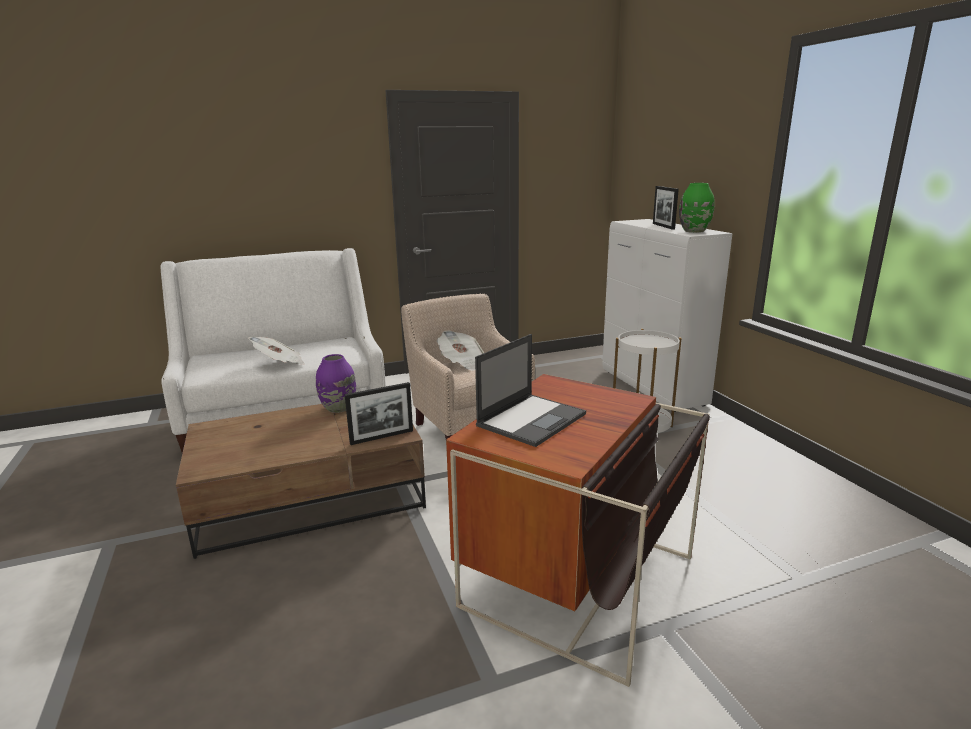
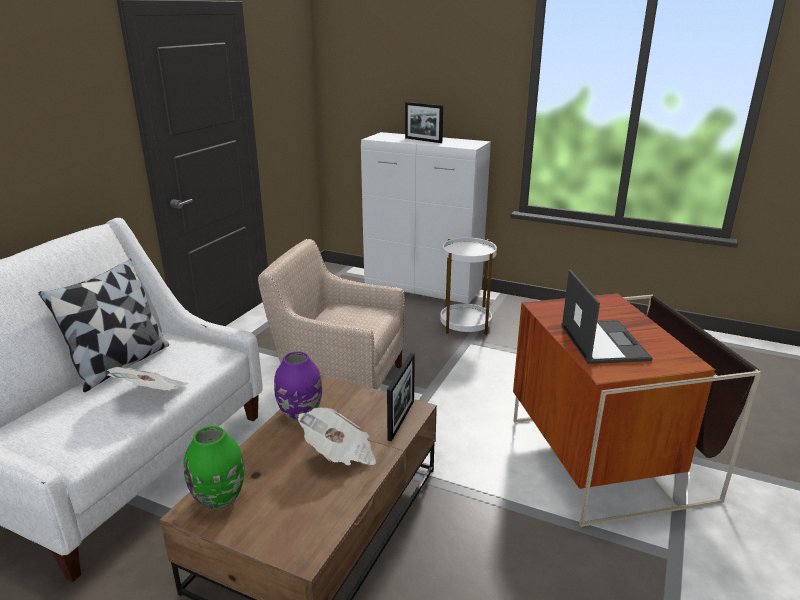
camera: 45 degrees left, 5 degrees up
(298, 345) = (120, 364): none -> pillow
(462, 363) = (335, 318): newspaper -> newspaper (340, 454)
(694, 231) = (462, 143): green vase -> green vase (220, 498)

